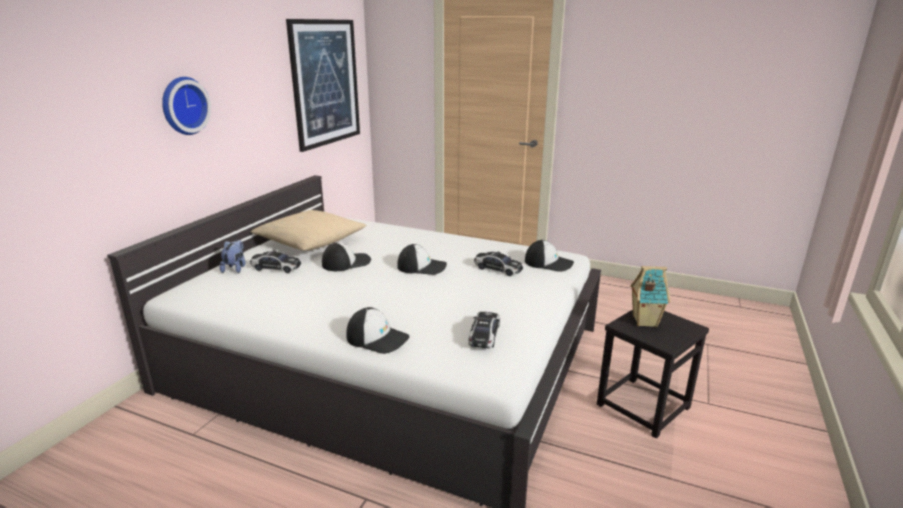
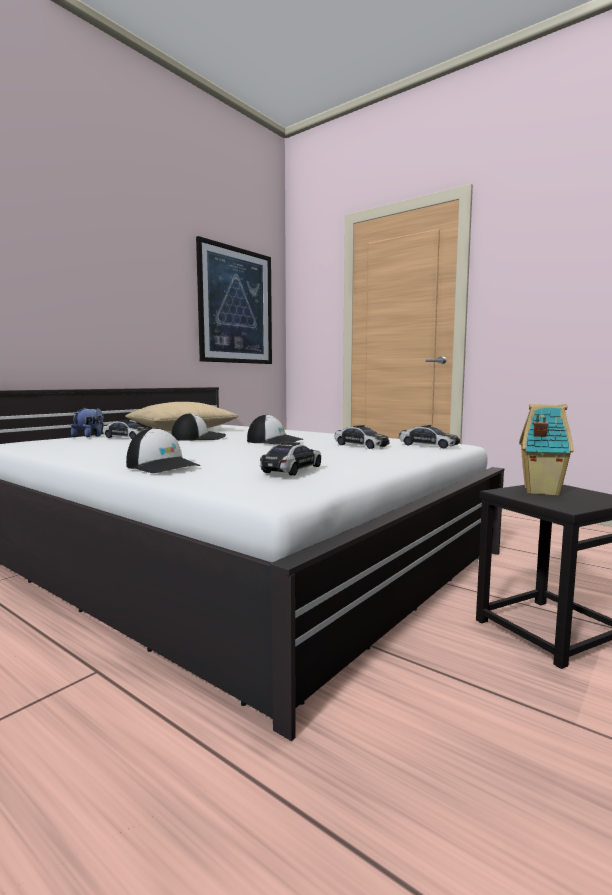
camera: 15 degrees right, 15 degrees down
(183, 105) = (70, 280): wall clock -> none
(549, 263) = (428, 445): cap -> toy car

